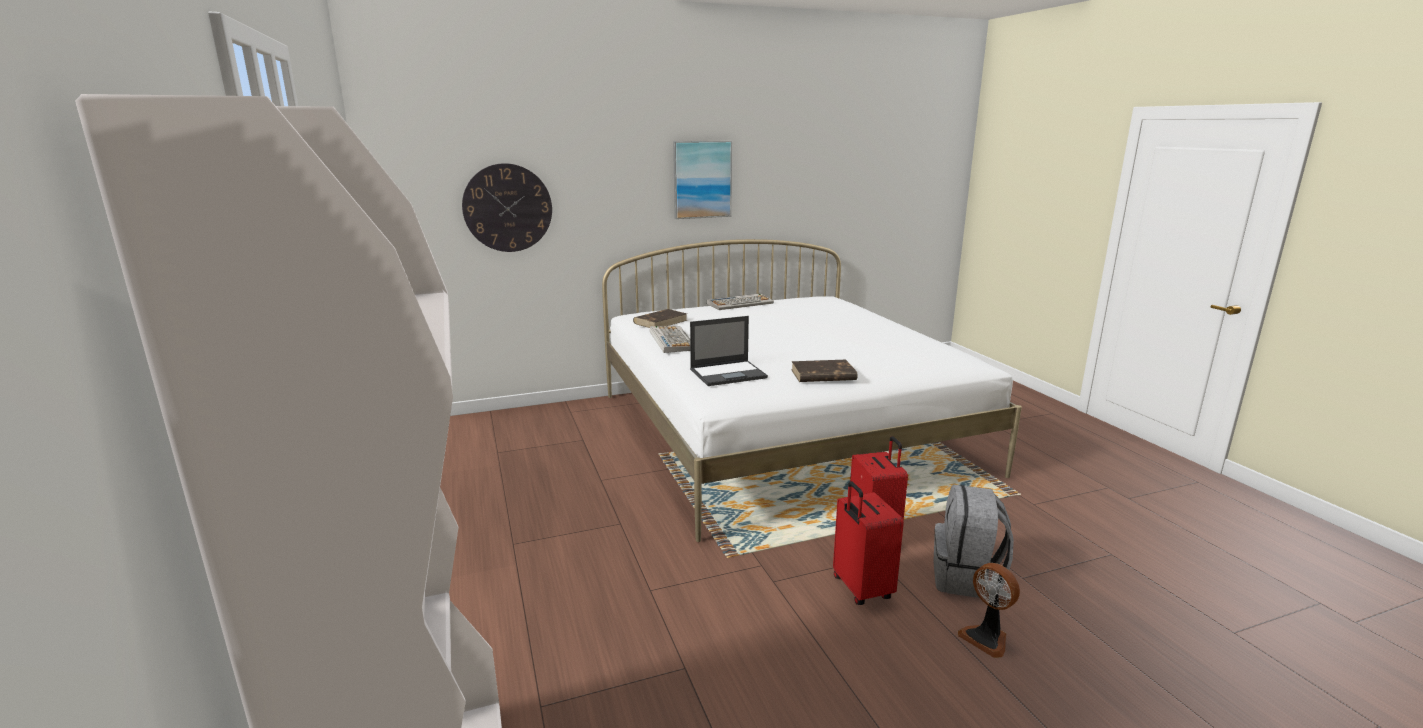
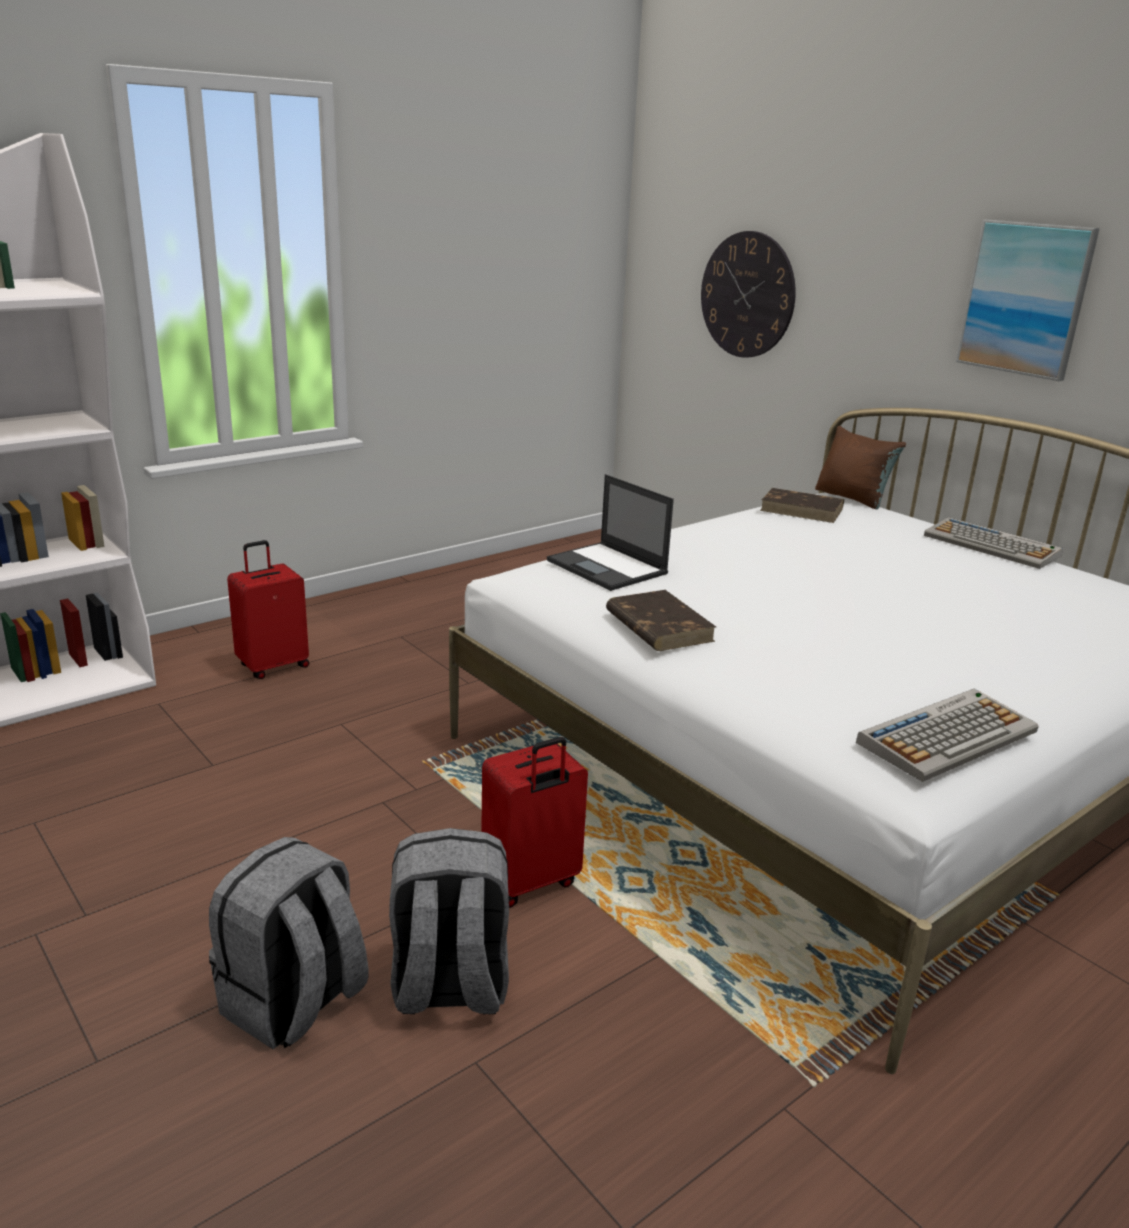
camera: 70 degrees right, 5 degrees up
(644, 311) = (852, 498): none -> brown pillow
(672, 340) = (722, 524): keyboard -> keyboard (947, 736)
(860, 589) = (386, 875): red suitcase -> red suitcase (273, 666)
(986, 638) = (294, 1003): fan -> grey backpack

